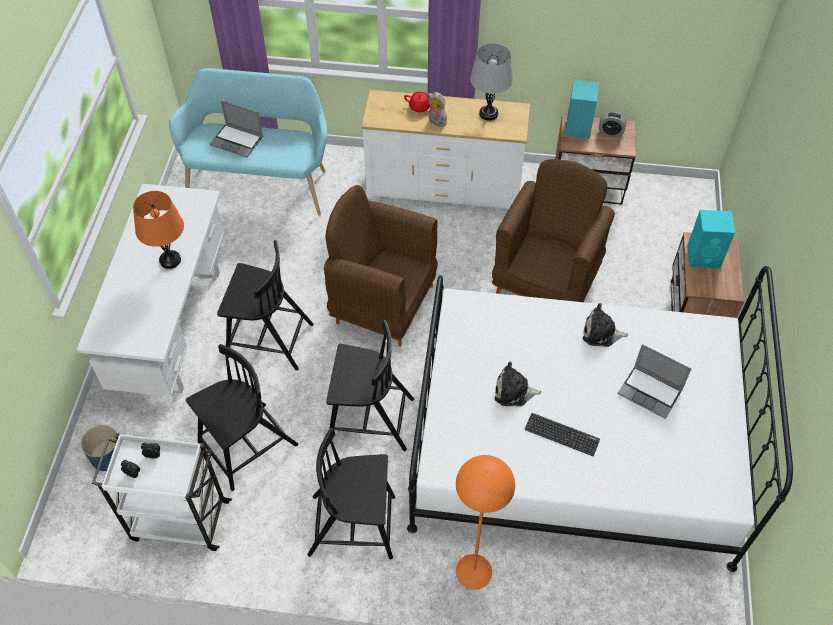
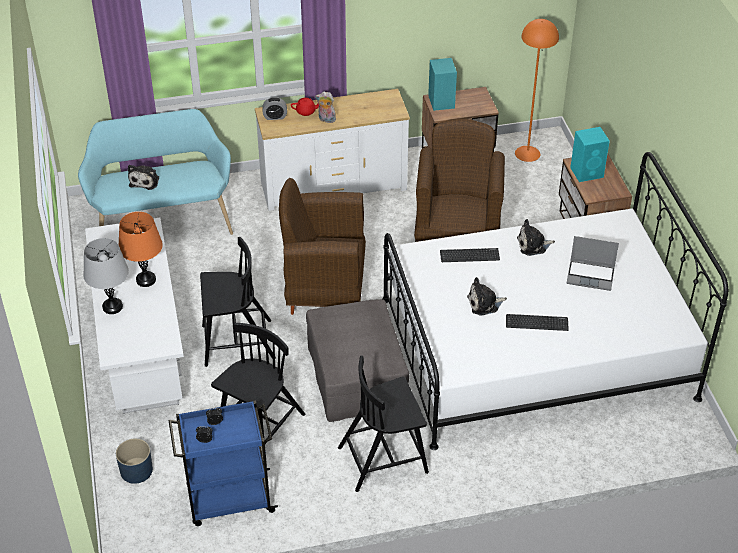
camera: 20 degrees left, 10 degrees down
(178, 520) = (228, 499): white cart -> blue cart
(238, 141) = (145, 180): laptop -> plush toy
(369, 419) = (357, 378): black chair -> grey ottoman
(474, 571) = (500, 461): orange floor lamp -> orange floor lamp (527, 153)
(488, 113) = (367, 103): grey table lamp -> grey table lamp (112, 307)
(524, 325) = (469, 255): none -> keyboard
(610, 132) = (470, 99): alarm clock -> alarm clock (275, 117)

